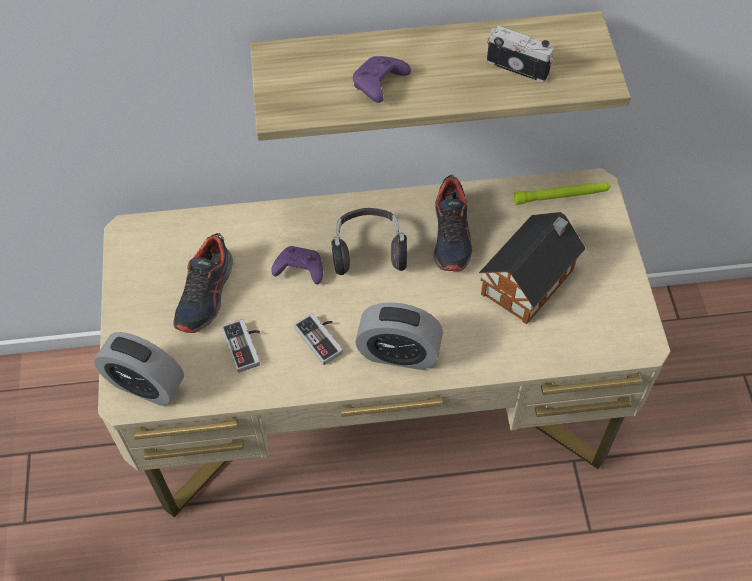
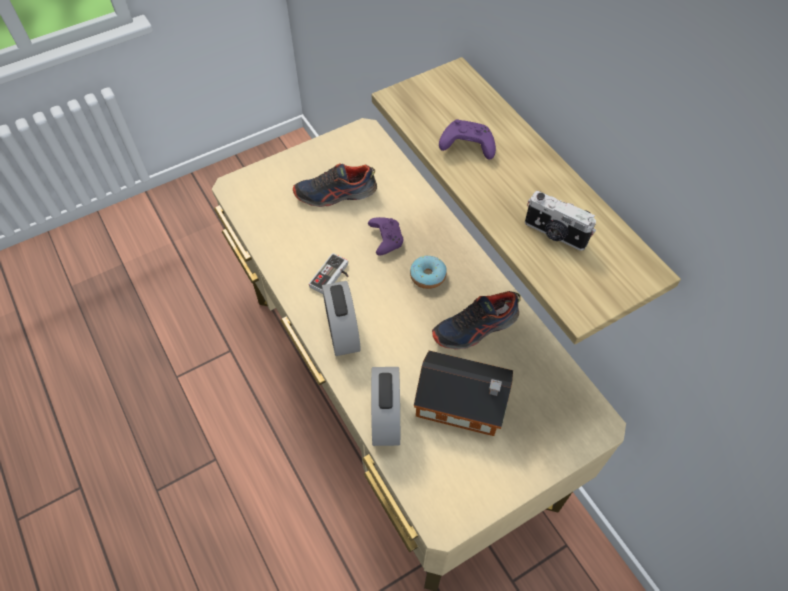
camera: 65 degrees right, 0 degrees up
(145, 384) = (249, 192): alarm clock -> alarm clock (386, 417)
(246, 346) = (304, 234): game controller -> none
(369, 250) = (427, 276): headphones -> donut
(518, 66) = (554, 234): camera -> camera turned 120 degrees clockwise
(562, 196) = (570, 399): green flashlight -> none

